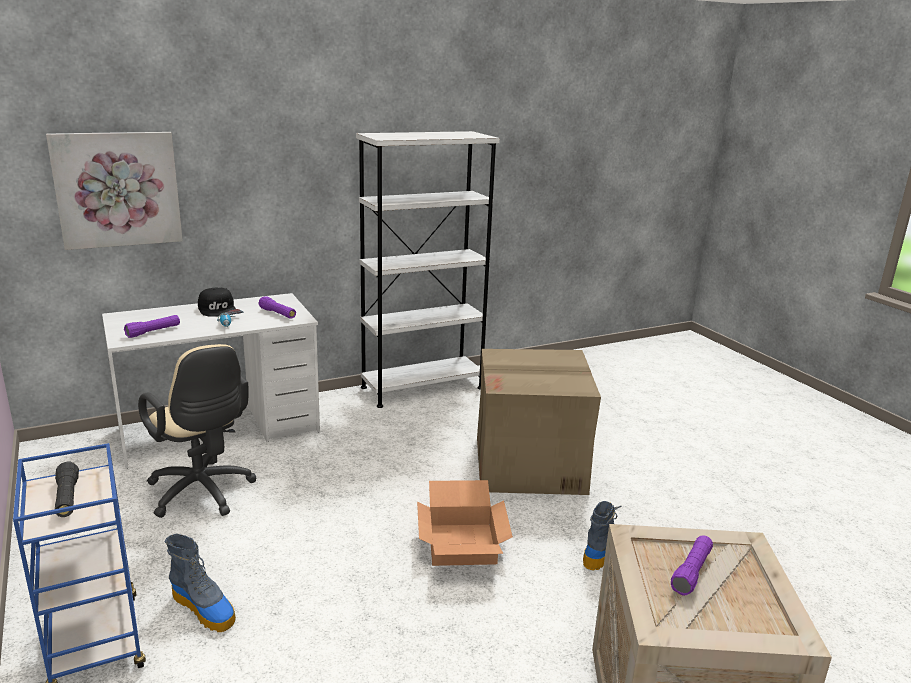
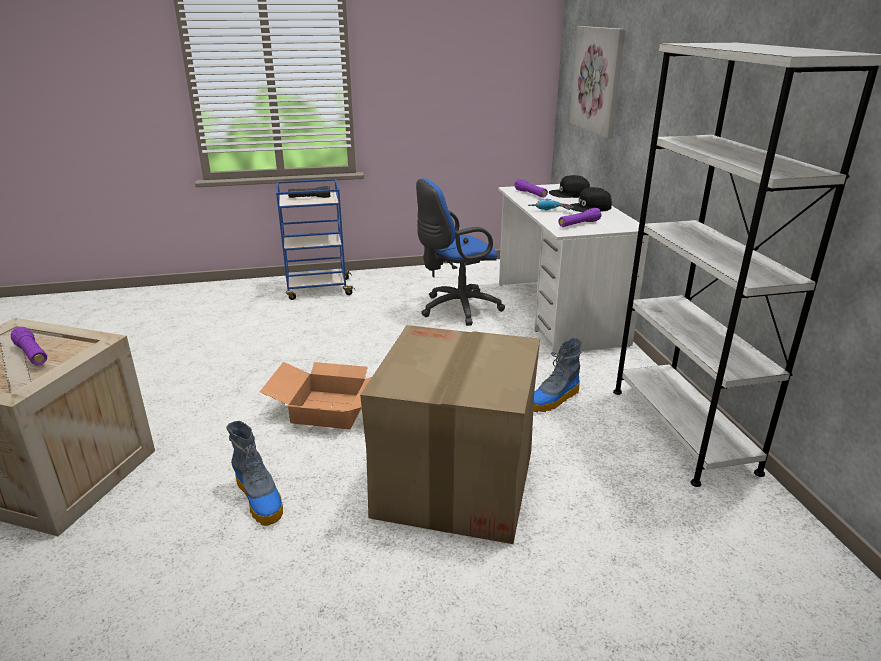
camera: 105 degrees right, 5 degrees up
(158, 316) = (569, 194): none -> black cap
(203, 494) = (456, 309): beige office chair -> blue office chair
(204, 609) = (325, 312): boot -> boot (553, 399)

